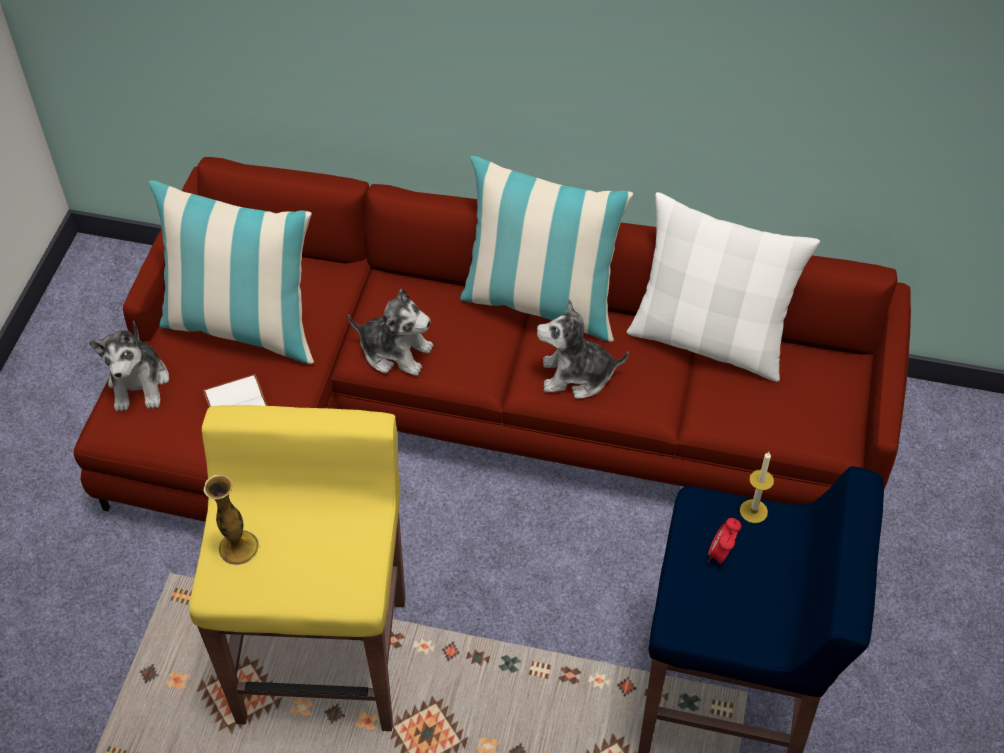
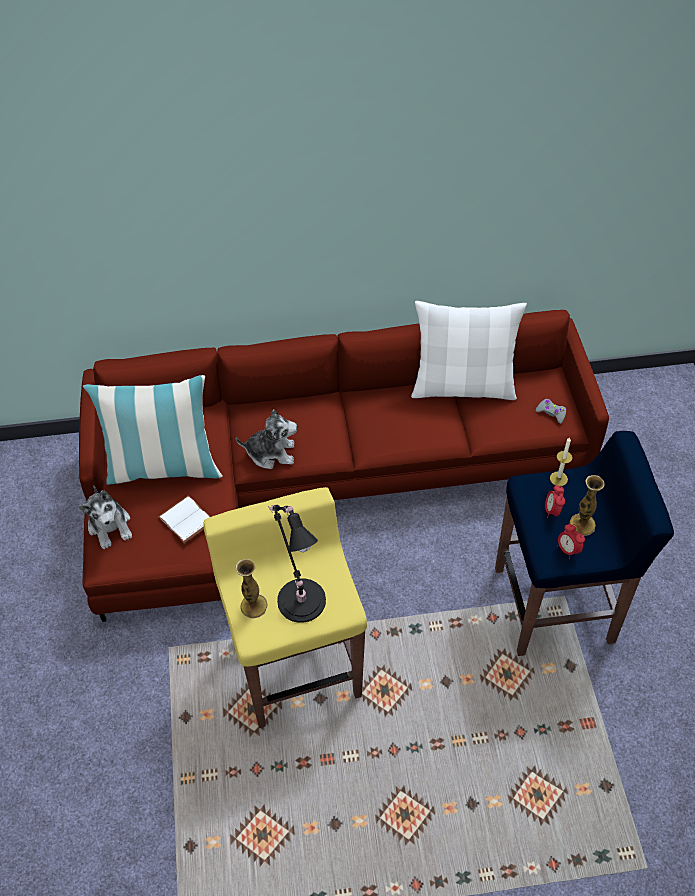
camera: 20 degrees left, 0 degrees up
(305, 556) = (300, 597): none -> black table lamp
(540, 303) = (349, 394): pillow -> none
(577, 376) = (393, 433): plush toy -> none
(715, 618) = (567, 550): none -> alarm clock
(755, 588) = (582, 524): none -> vase
(822, 416) = (551, 413): none -> grey game controller

